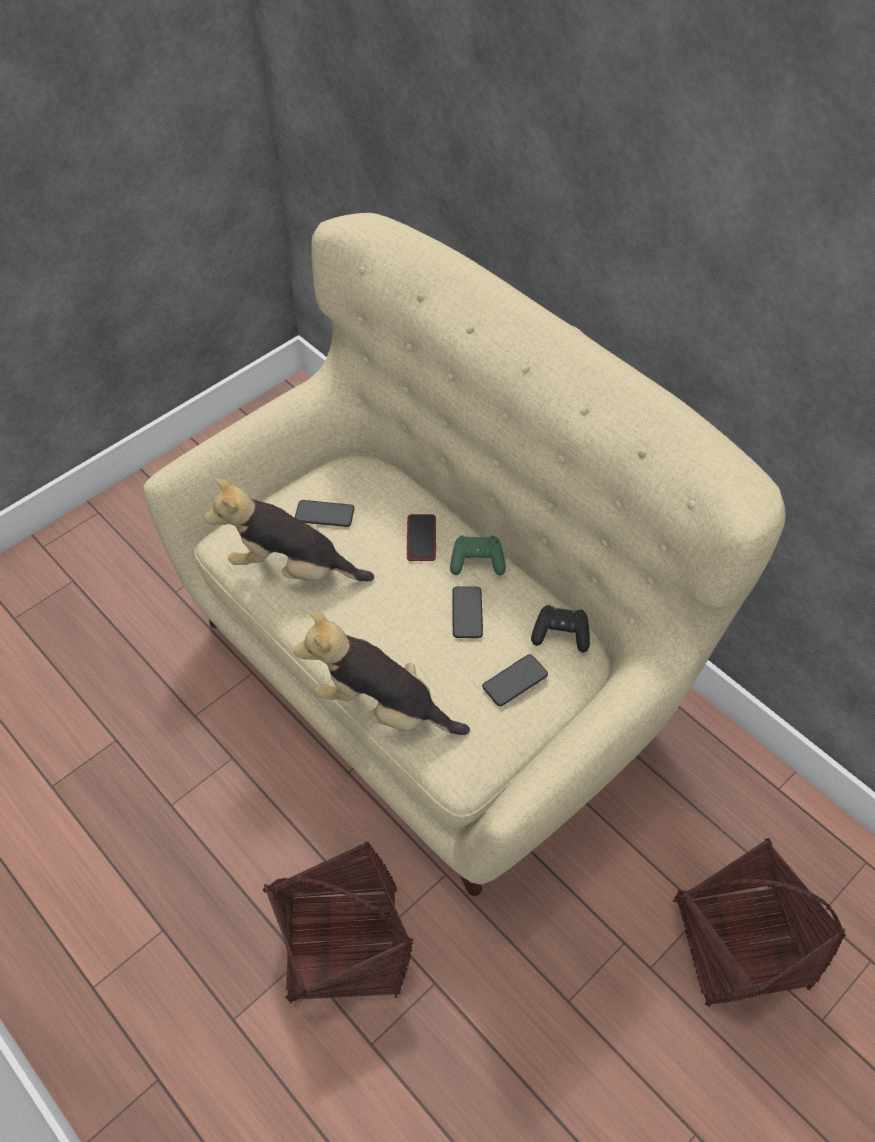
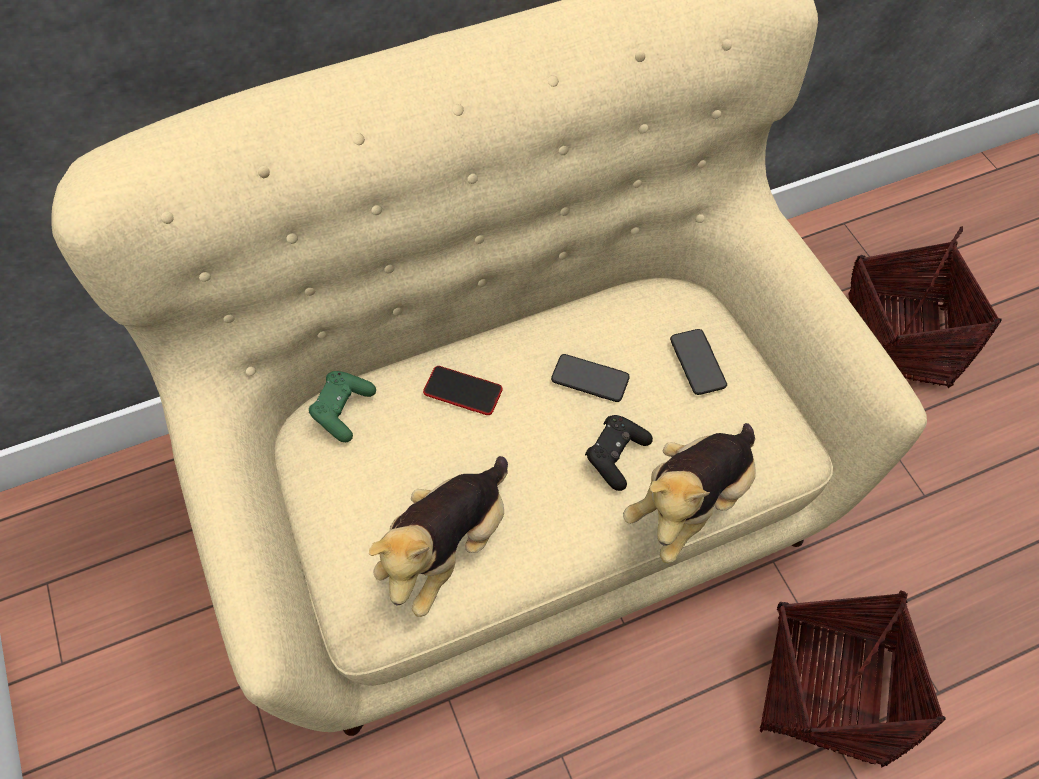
camera: 70 degrees left, 5 degrees up
(324, 514) = (375, 486): phone -> none
(477, 562) = (521, 347): green game controller -> green game controller (342, 410)
(561, 634) = (649, 303): black game controller -> black game controller (615, 456)

